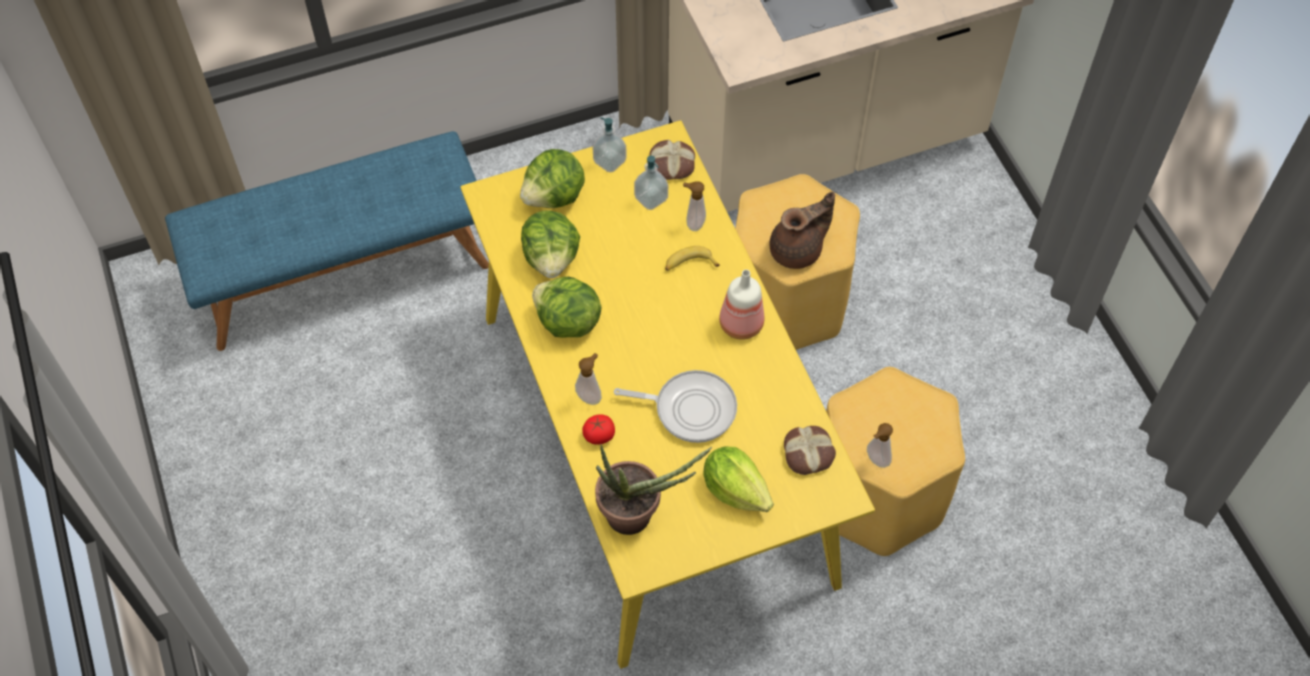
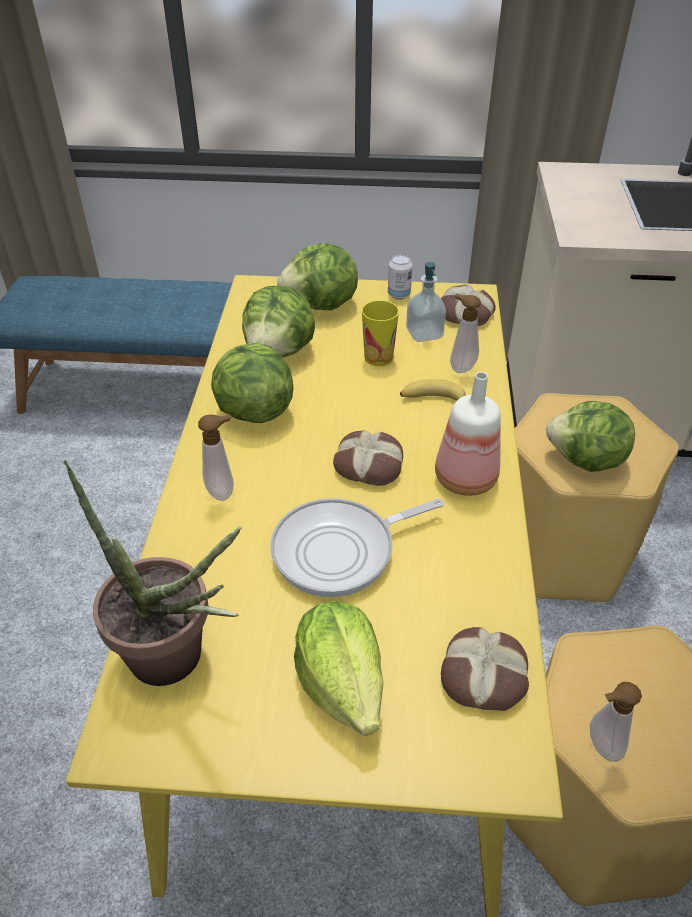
camera: 25 degrees right, 15 degrees down
(599, 436) = (200, 538): tomato -> none
(610, 161) = (399, 295): soap dispenser -> can
(629, 236) = (378, 357): none -> cup
(673, 336) = (369, 464): none -> bread
(690, 409) = (340, 550): frying pan -> frying pan turned 120 degrees clockwise
(798, 250) = (586, 461): brown teapot -> lettuce

